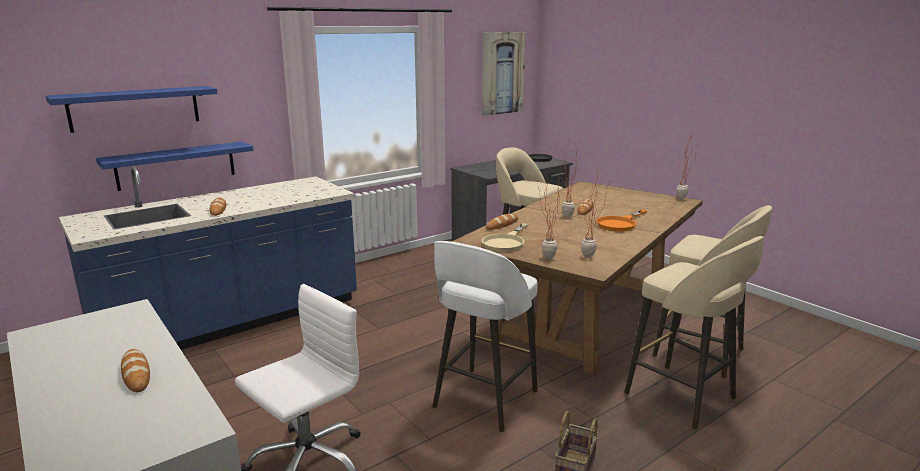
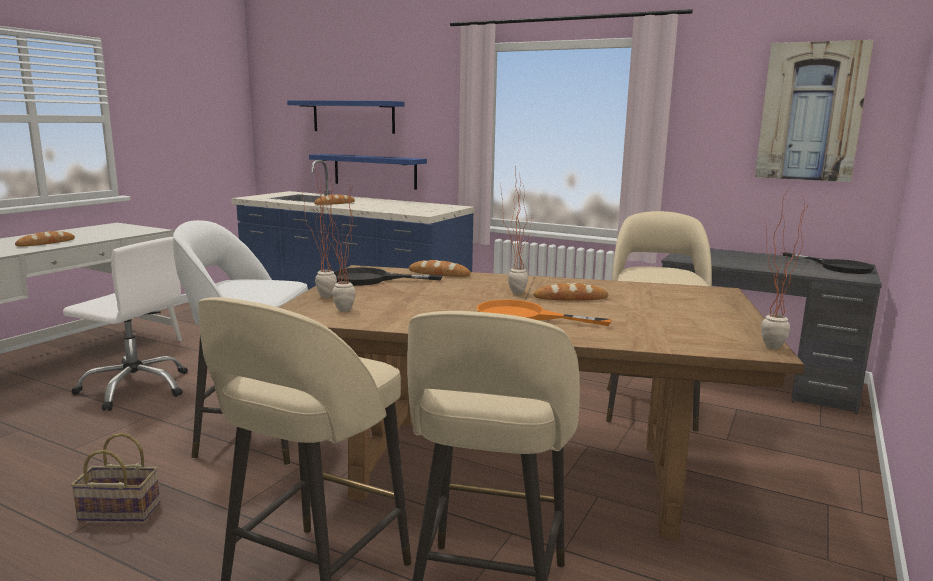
camera: 65 degrees right, 5 degrees down
(506, 242) = (371, 279): beige frying pan -> black frying pan

